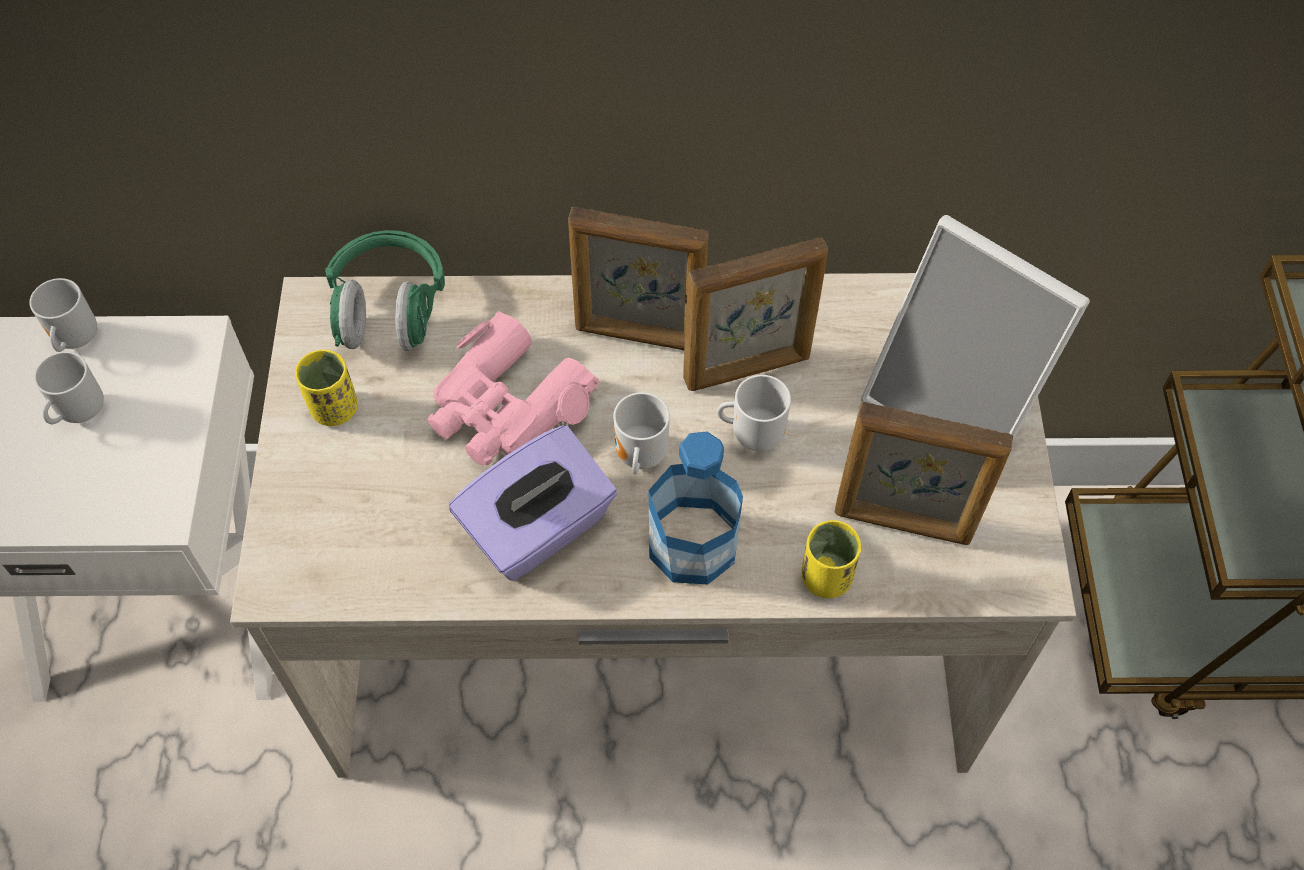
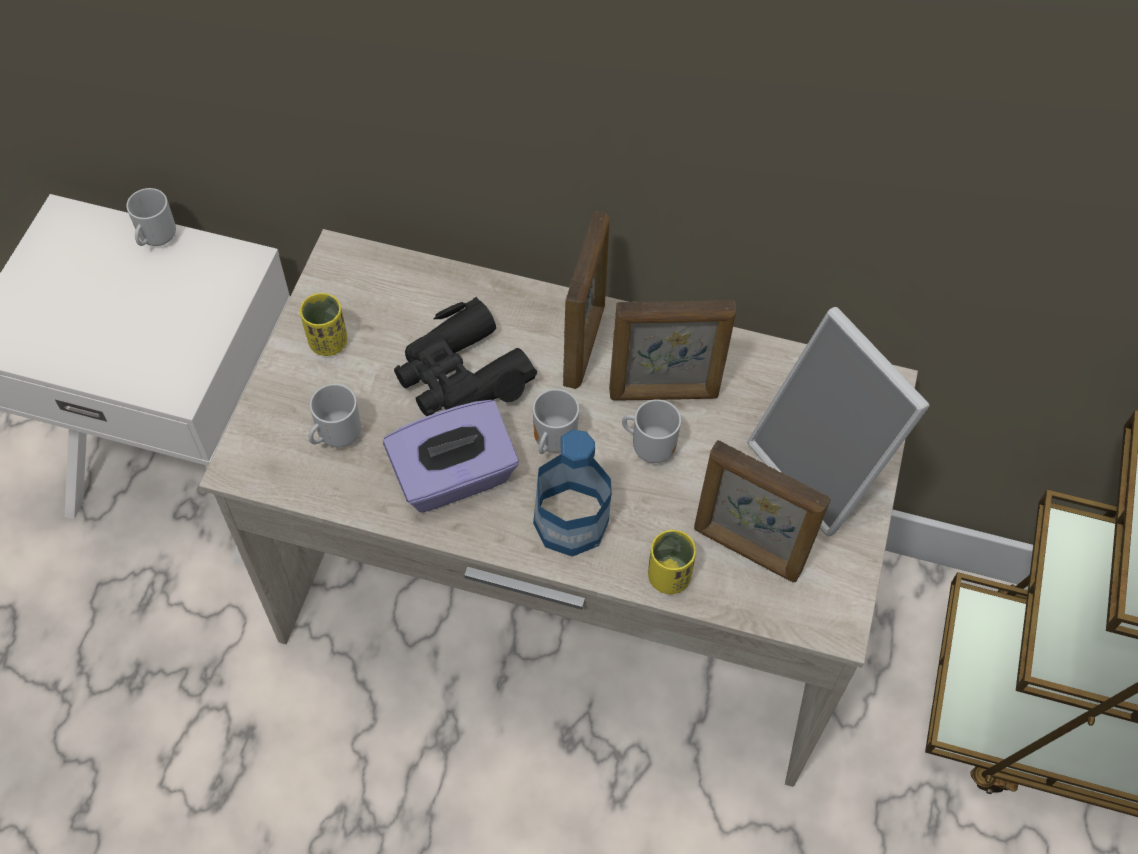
camera: 15 degrees right, 0 degrees up
(79, 411) = (143, 296): mug -> mug (336, 435)
(388, 309) = (395, 275): green headphones -> none
(506, 407) = (461, 375): pink binoculars -> black binoculars
(638, 336) = (584, 344): picture frame -> picture frame turned 105 degrees counterclockwise

